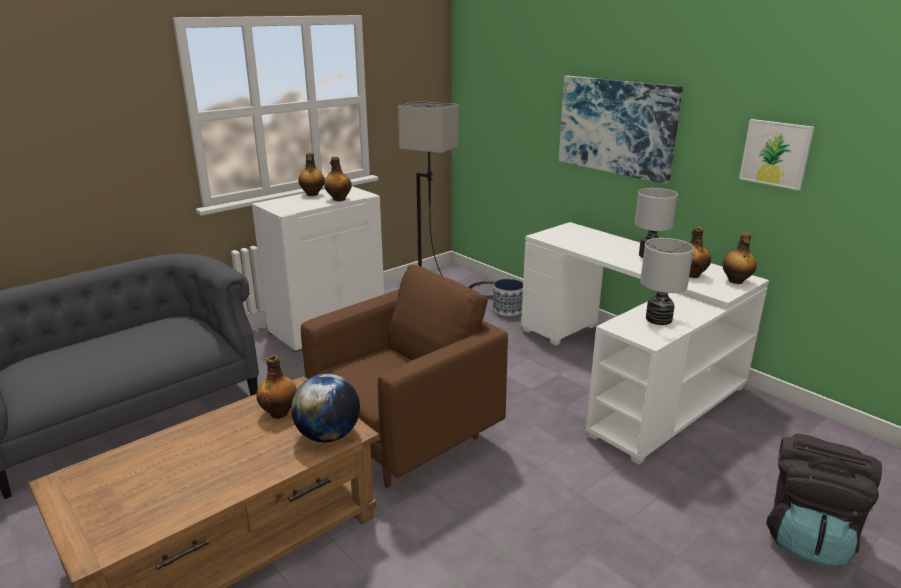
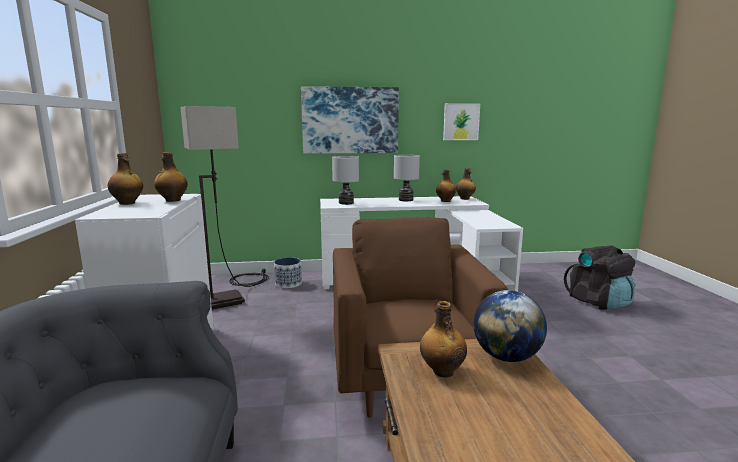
camera: 55 degrees left, 10 degrees down
(658, 319) = (484, 219): grey table lamp -> grey table lamp (346, 203)

